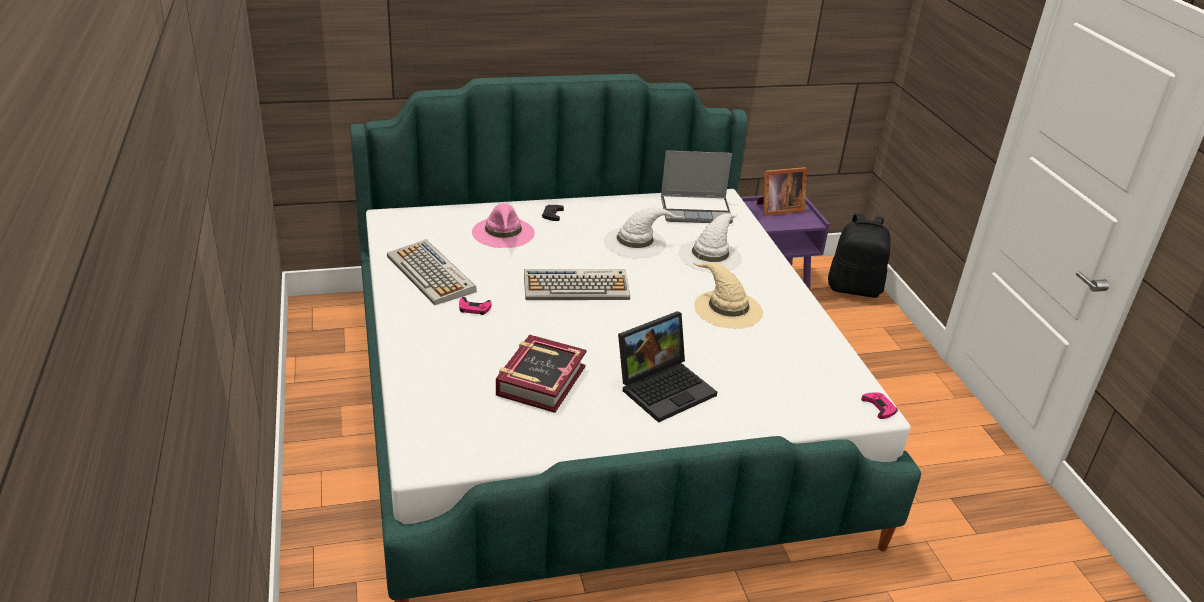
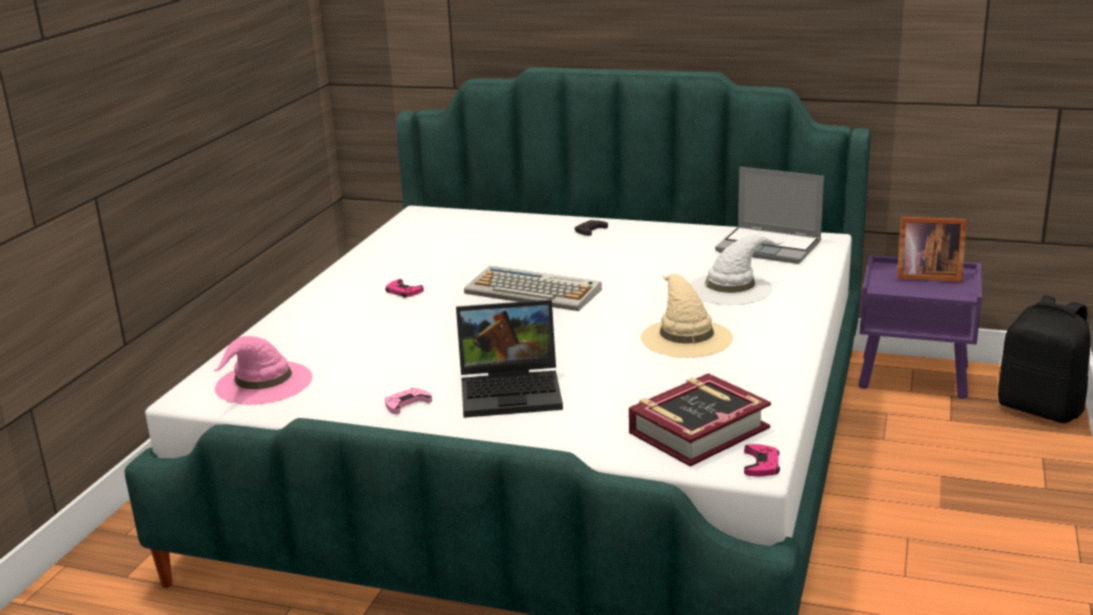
camera: 35 degrees right, 10 degrees down
(432, 274) = (400, 260): keyboard -> none
(503, 233) = (517, 238): pink hat -> pink hat (263, 383)
(540, 380) = (388, 358): book -> book (698, 430)
(604, 421) = (407, 404): none -> pink game controller
(636, 242) = (654, 264): white hat -> none

